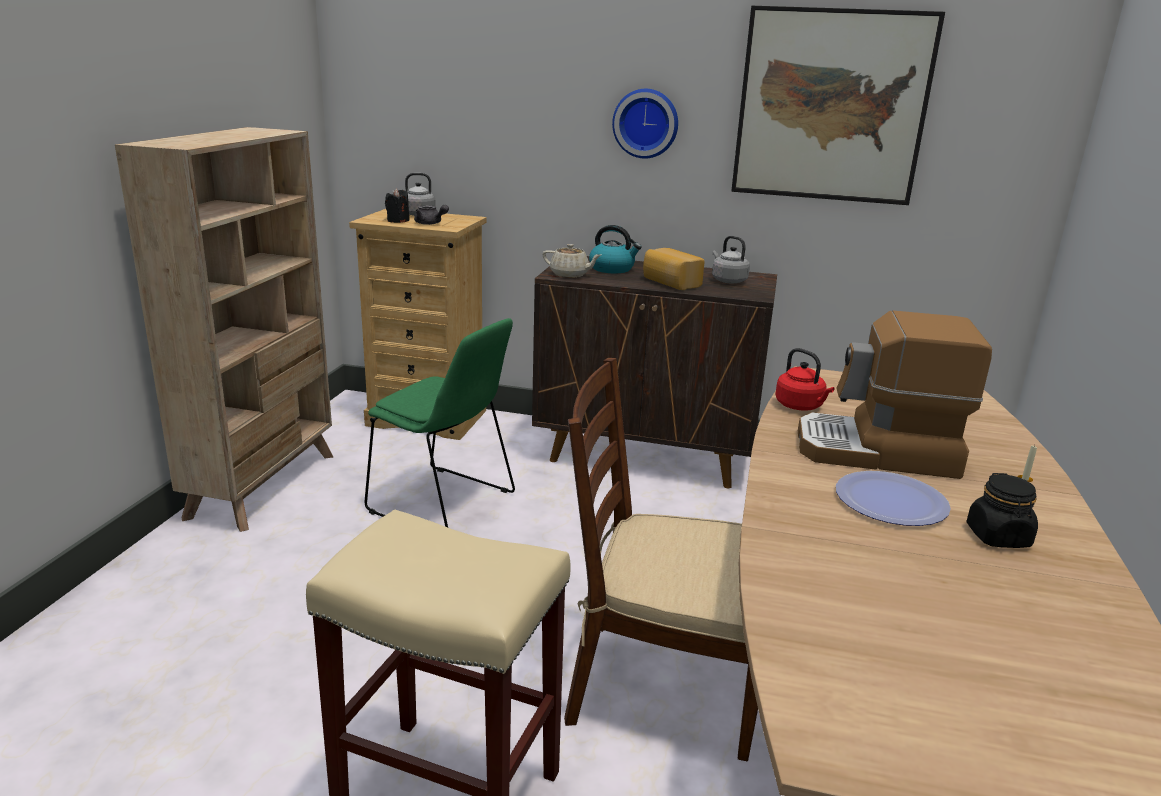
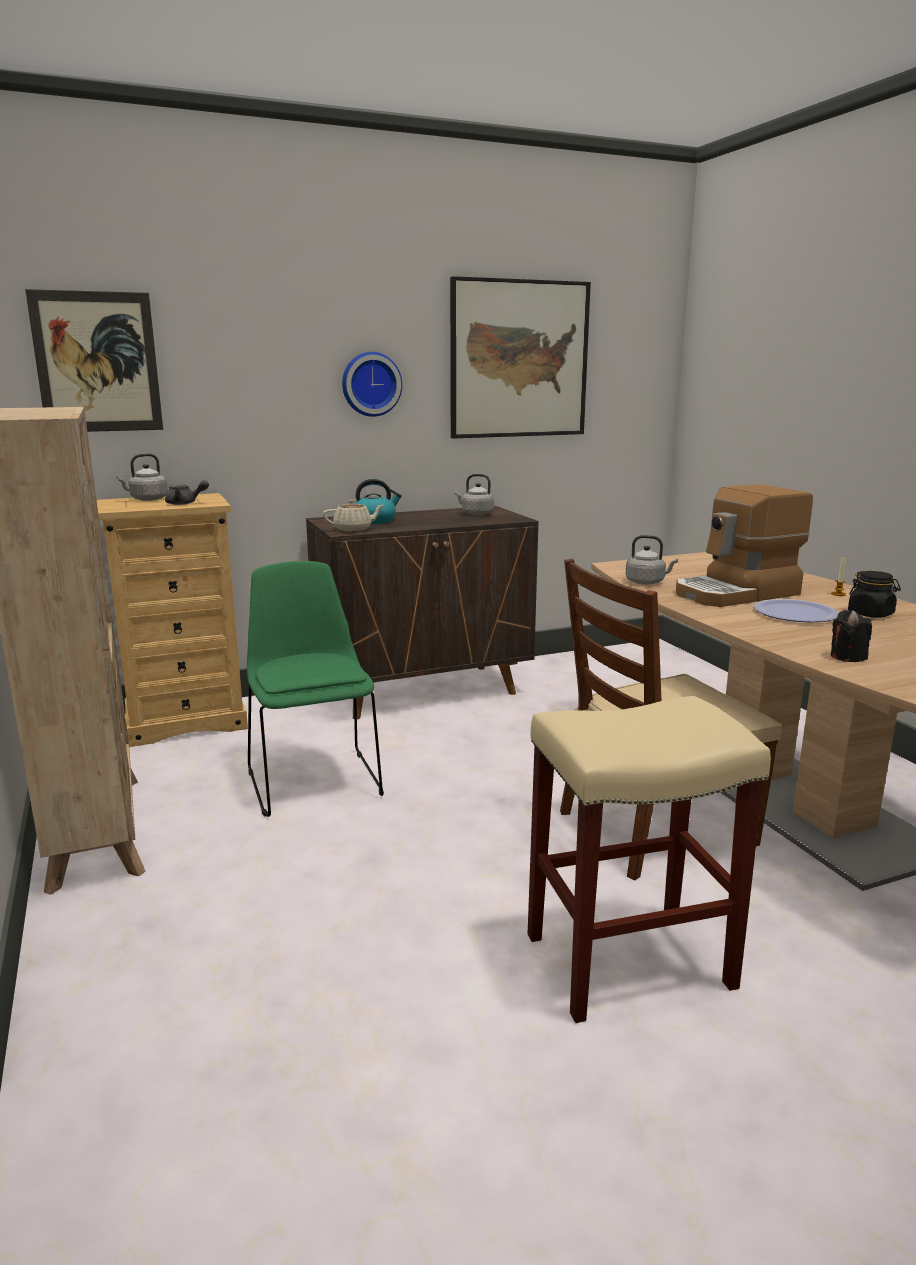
camera: 35 degrees left, 5 degrees down
(397, 86) = (97, 362): none -> picture
(398, 221) = (145, 506): black candle -> black candle (847, 657)
(445, 504) = (313, 779): green chair -> green chair turned 105 degrees counterclockwise
(670, 283) = (441, 522): bread -> none
(801, 406) = (647, 582): red kettle -> grey kettle

